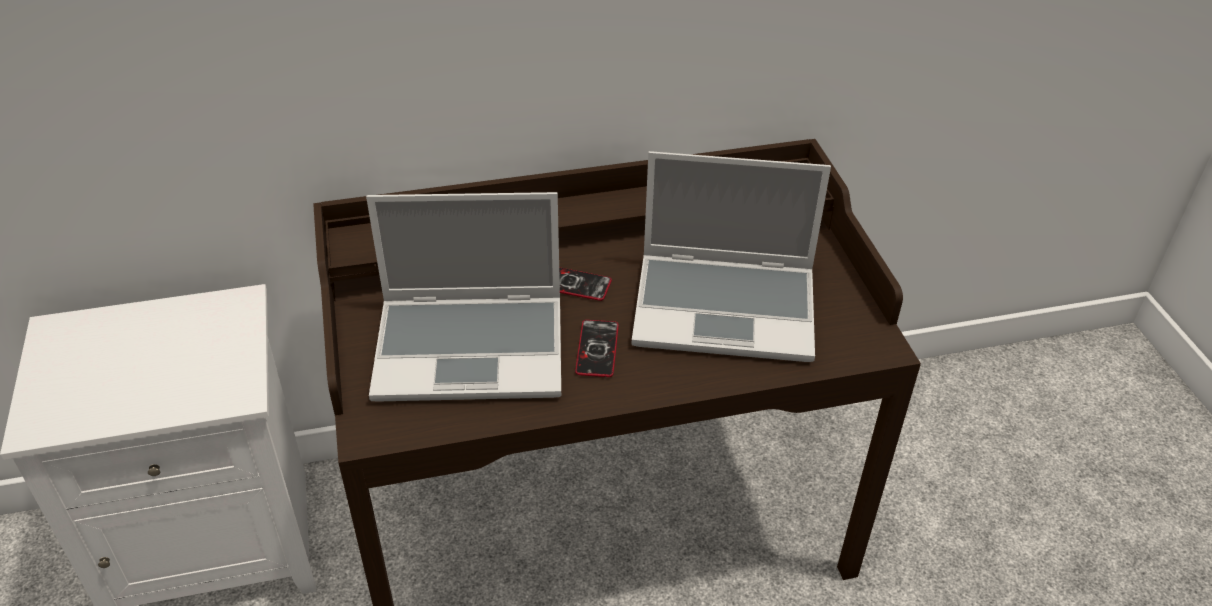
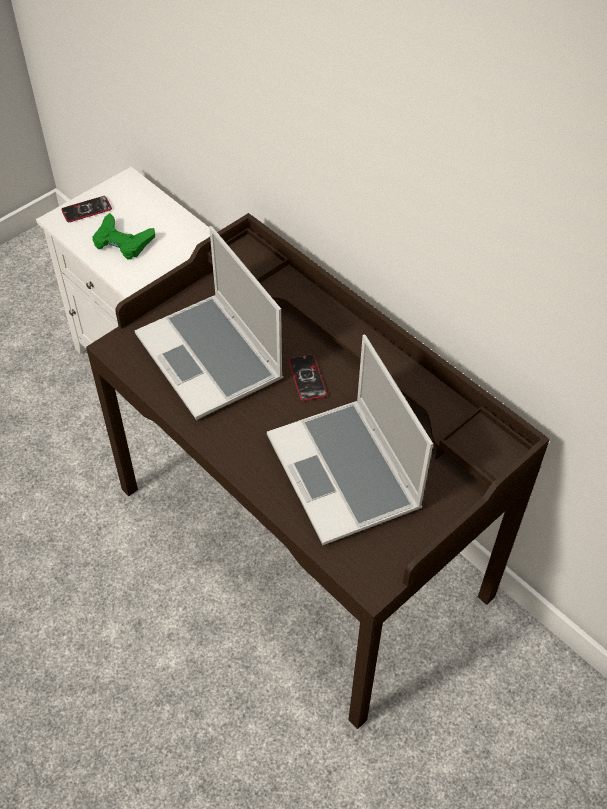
camera: 60 degrees right, 10 degrees up
(158, 377) = (122, 242): none -> green game controller
(597, 349) = (254, 419): phone -> phone (86, 210)

